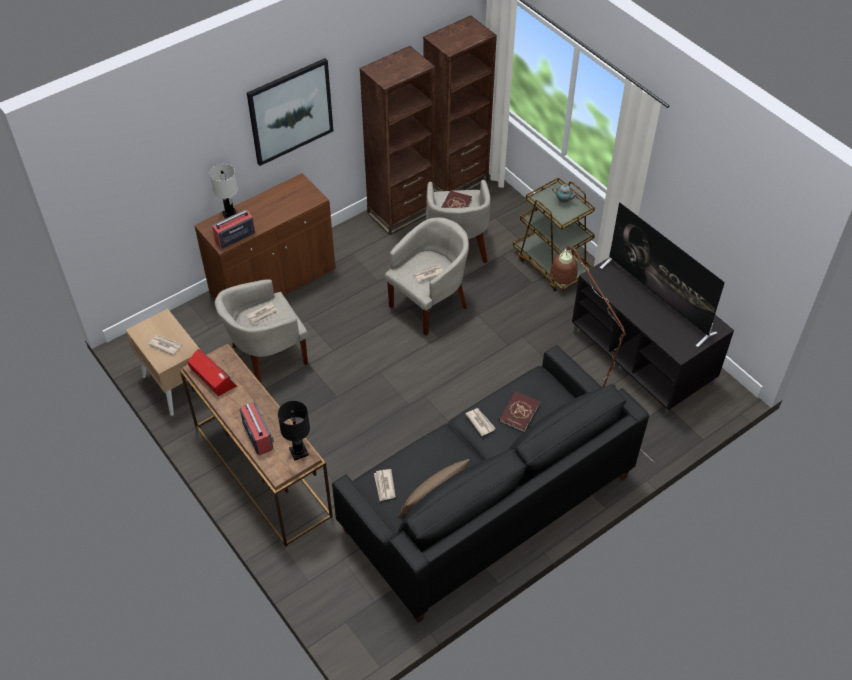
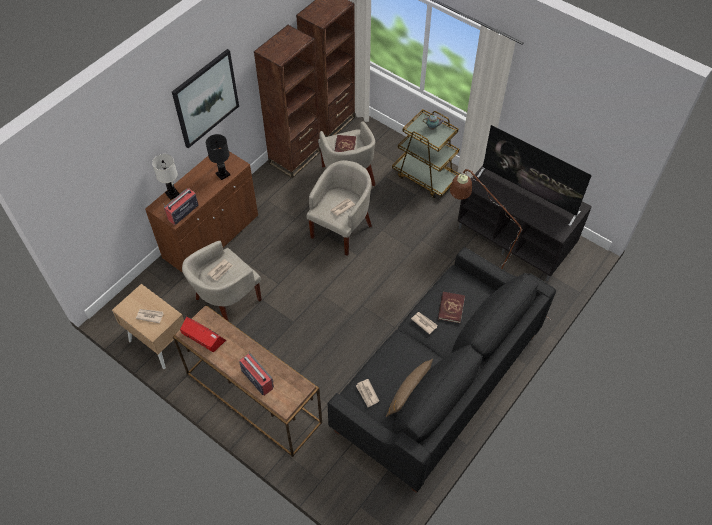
camera: 15 degrees left, 5 degrees up
(298, 452) = (295, 385): black table lamp -> black table lamp (222, 174)

